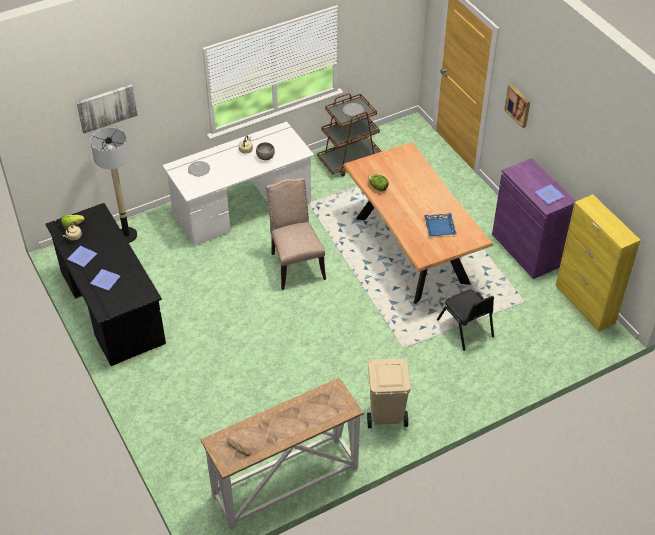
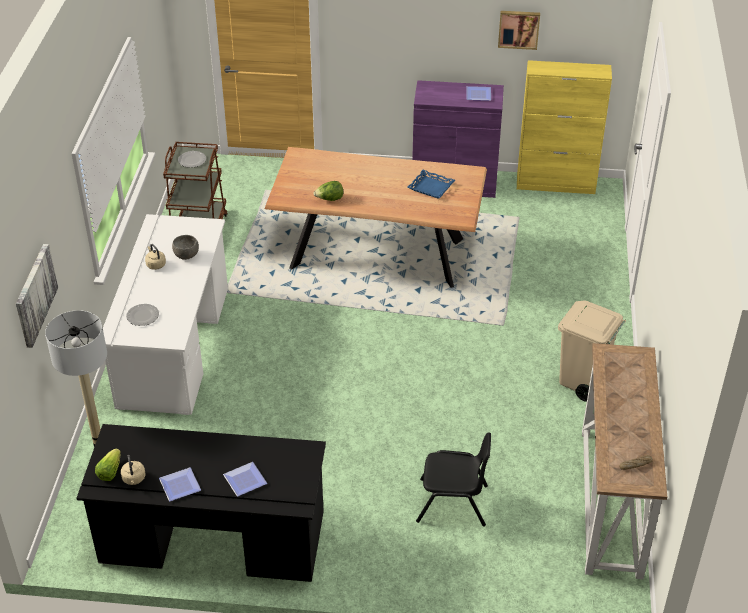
camera: 55 degrees left, 5 degrees down
(295, 264) = (309, 346): beige chair -> none
(465, 328) = (516, 271): black chair -> black chair (453, 503)
(518, 105) = (375, 33): picture -> picture (518, 29)

